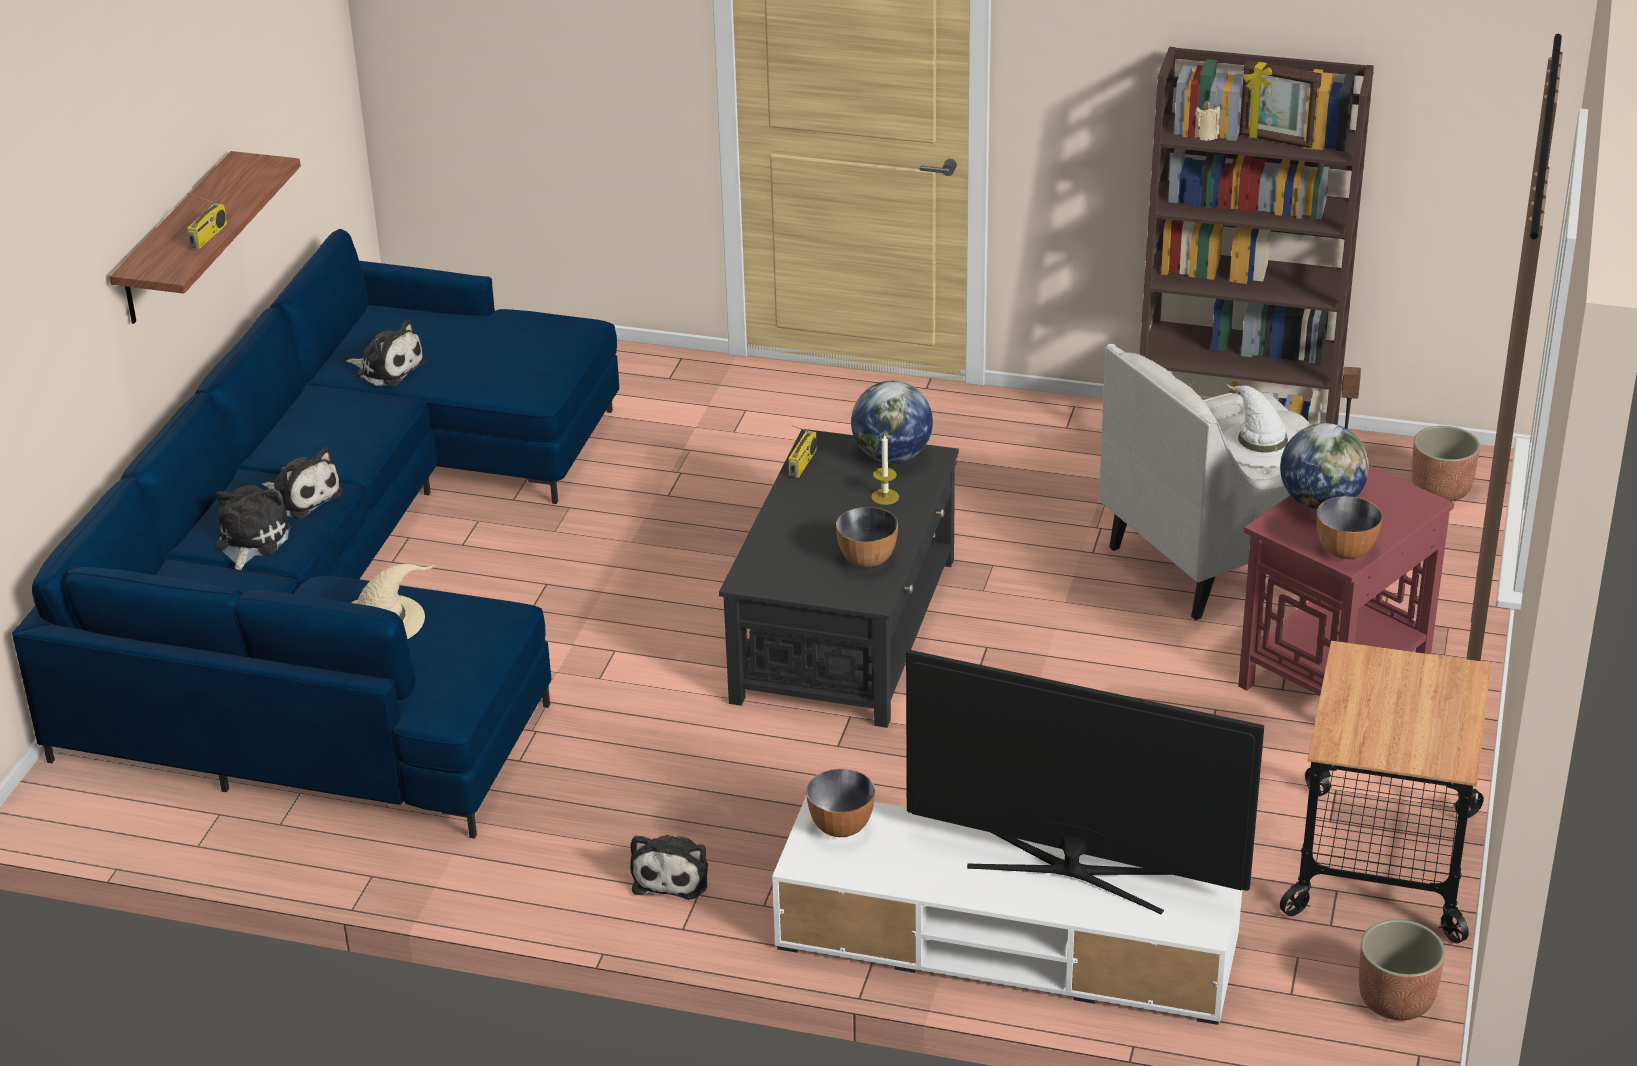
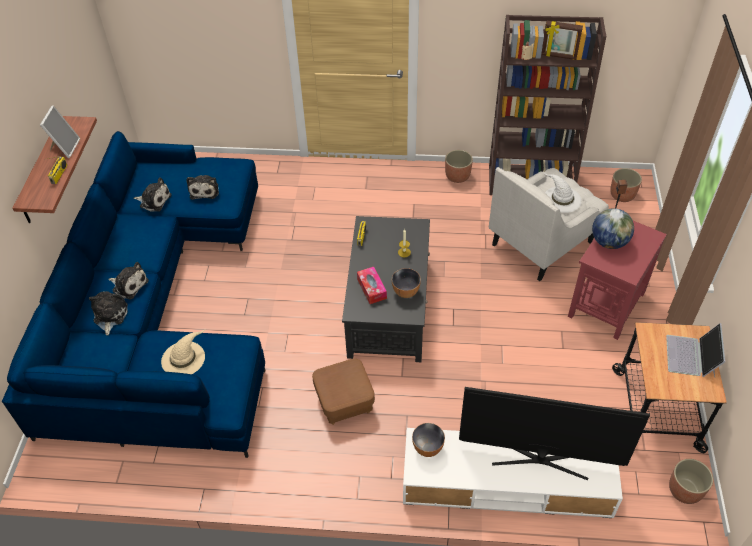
camera: 10 degrees left, 15 degrees up
(229, 198) = (65, 147): none -> picture frame
(672, 875) = (345, 466): plush toy -> plush toy (205, 190)
(702, 774) = (344, 402): none -> brown ottoman
(797, 547) = (371, 289): none -> tissue box
(891, 456) = (401, 227): globe -> none
(1071, 421) = (457, 176): none -> planter
(1346, 551) = (628, 270): bowl -> none
(1431, 705) = (691, 356): none -> laptop

